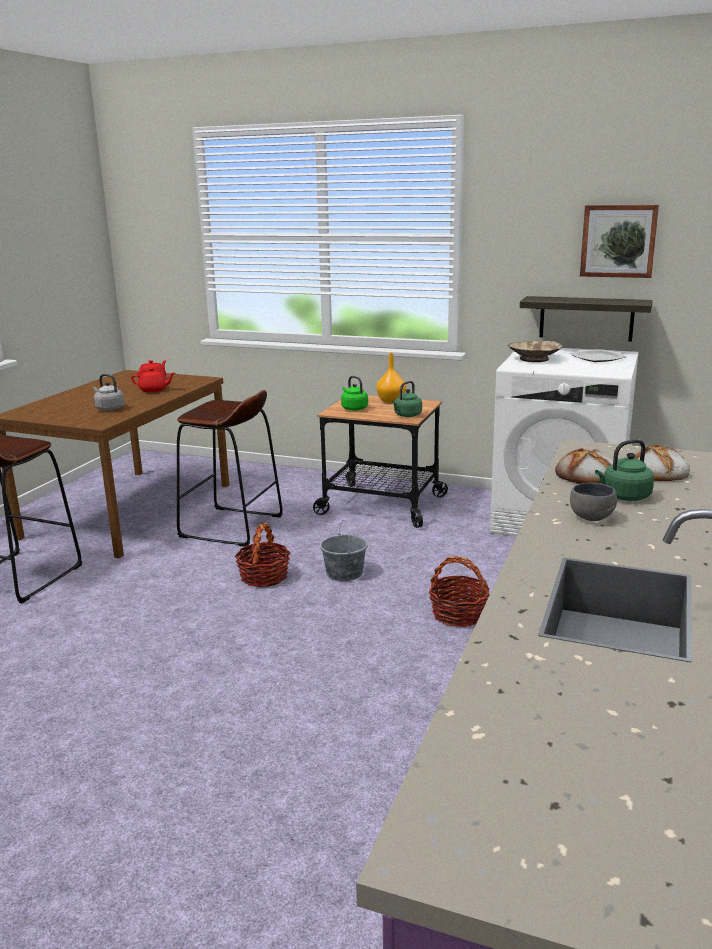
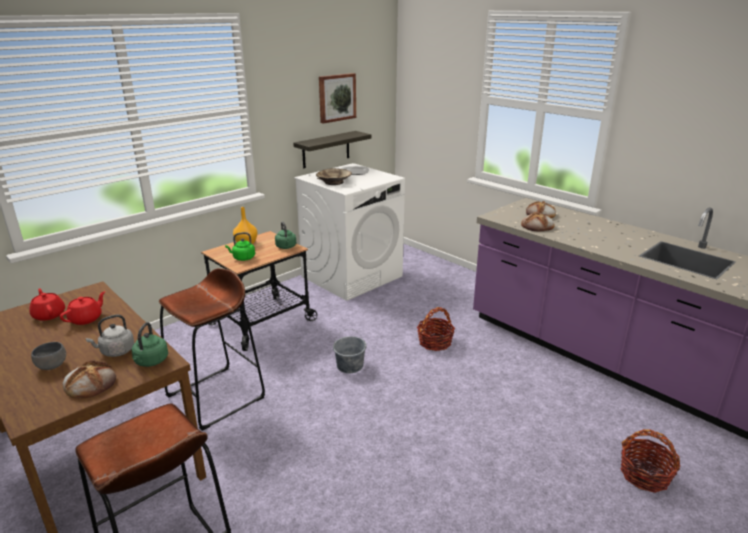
camera: 65 degrees left, 5 degrees up
(61, 414) = (91, 383): none -> bread
(264, 577) = (323, 401): basket -> basket (644, 475)
(589, 517) = (592, 239): grey bowl -> grey bowl (50, 366)
(624, 497) = (570, 227): green kettle -> green kettle (151, 362)

